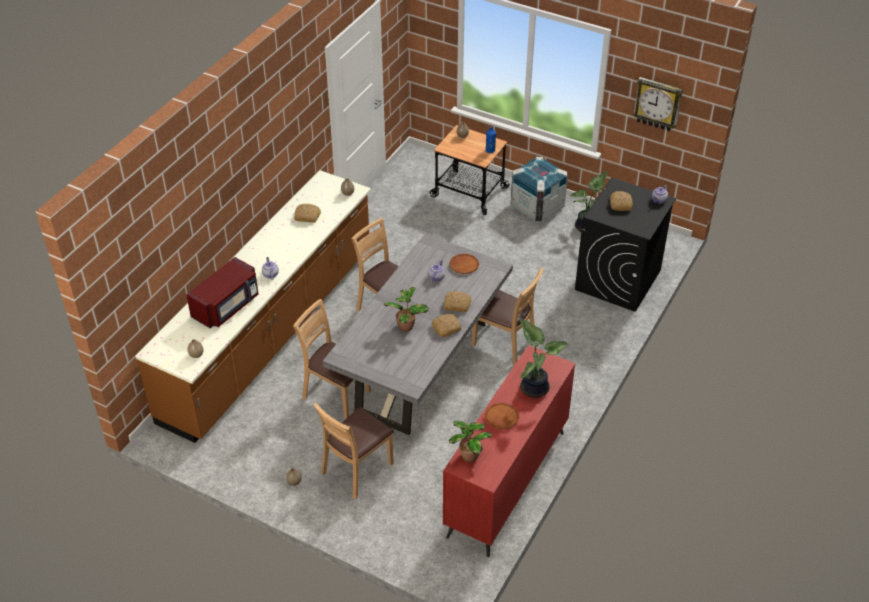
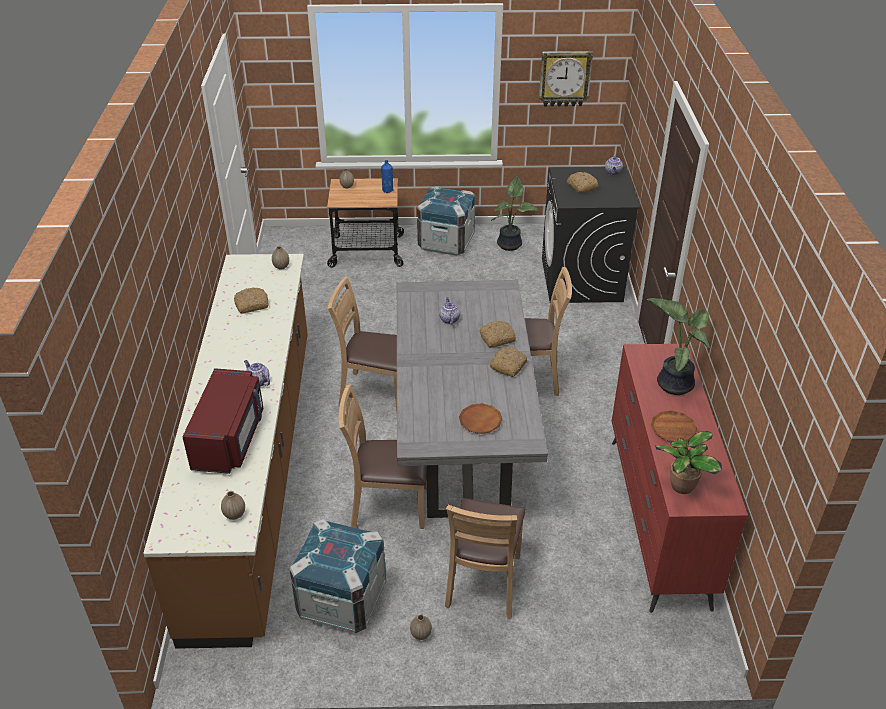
camera: 30 degrees left, 5 degrees down
(264, 439) = (342, 600): none -> crate
(406, 326) = (461, 380): potted plant -> none
(464, 265) = (468, 298): brown plate -> brown plate (480, 421)

